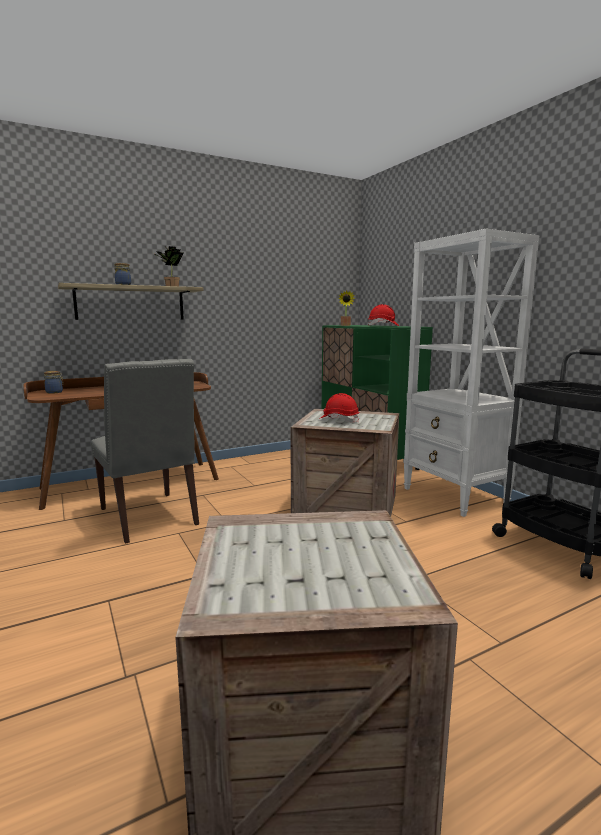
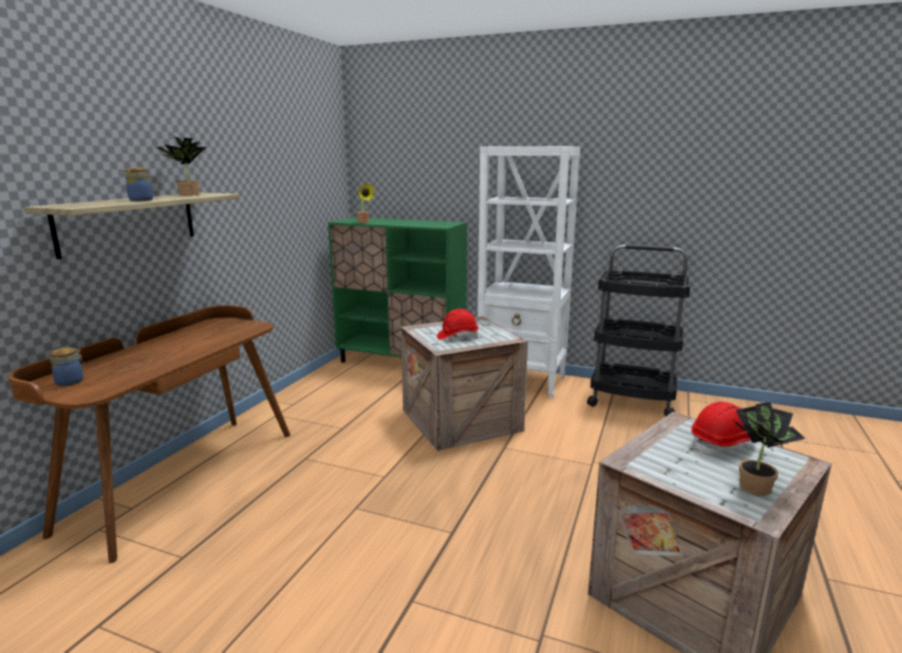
camera: 40 degrees left, 5 degrees up
(148, 516) = (287, 506): grey chair -> none
(288, 590) = (754, 485): none -> potted plant
(383, 326) = (415, 223): red hard hat -> red hard hat (722, 444)

